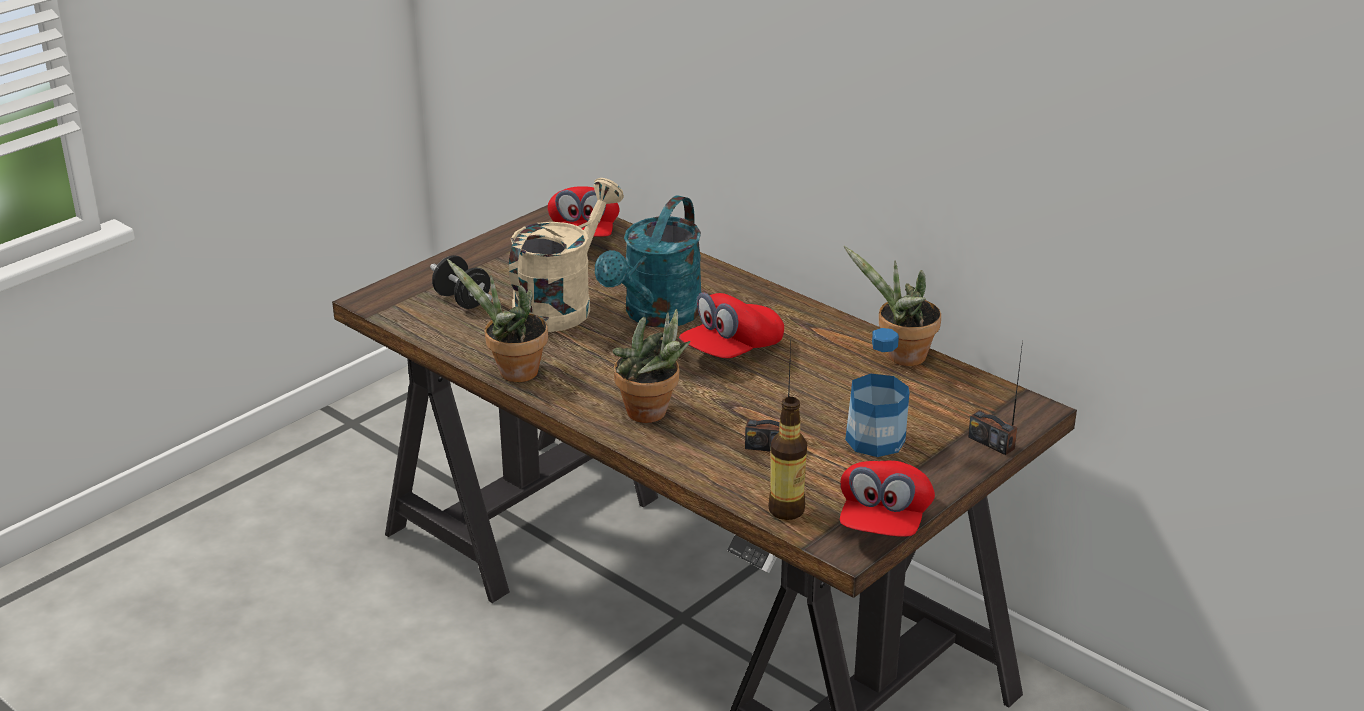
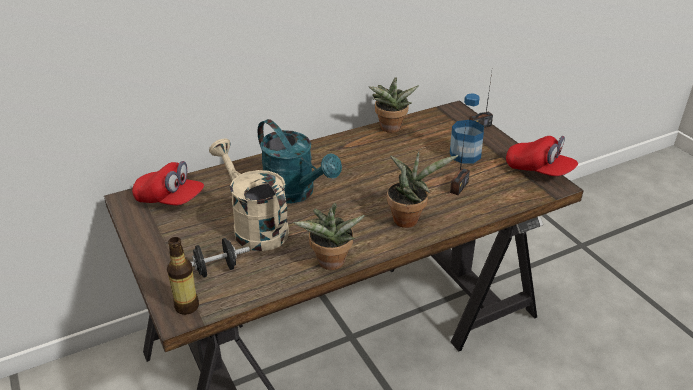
camera: 70 degrees left, 5 degrees up
(731, 351) = (353, 176): red cap -> none
(786, 510) = (521, 195): bottle -> bottle (187, 306)

